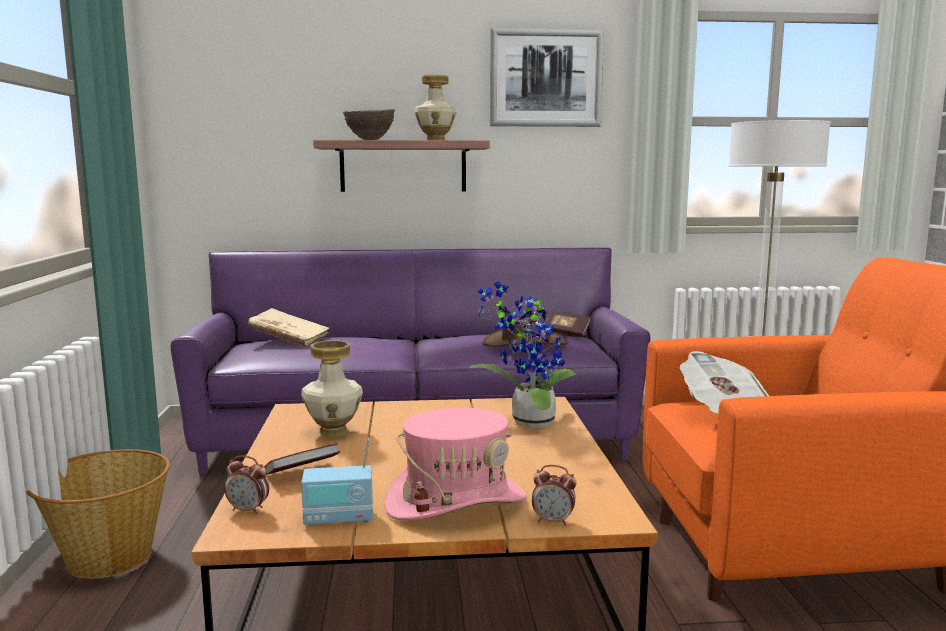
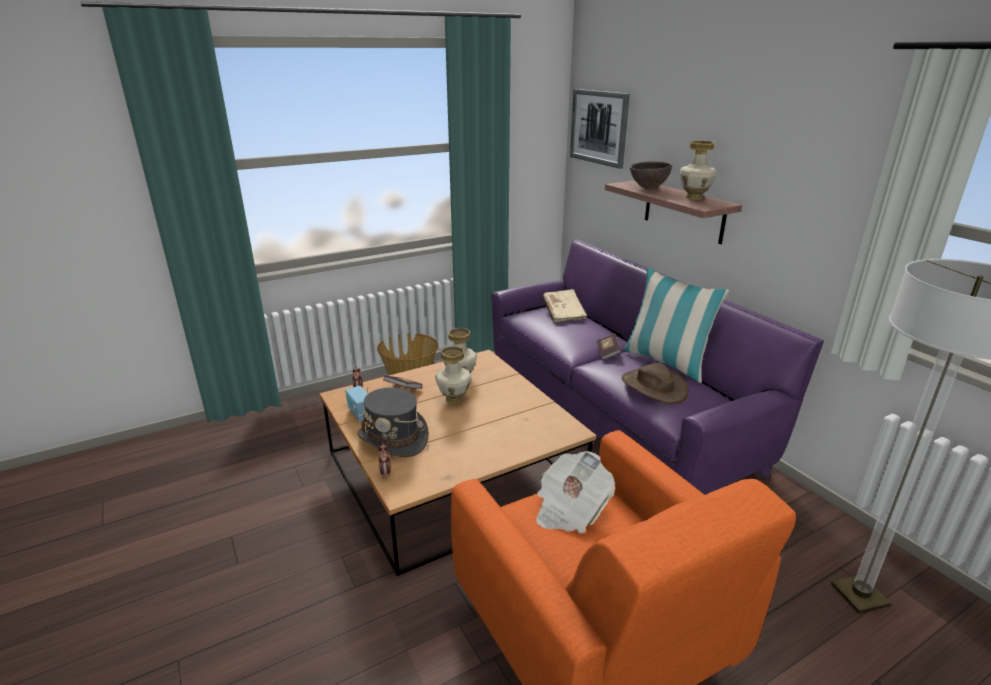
camera: 65 degrees right, 15 degrees up
(390, 445) = (454, 399): none -> vase
(456, 502) = (394, 438): pink hat -> grey hat
(476, 333) = (666, 362): none -> pillow
(527, 422) = (526, 432): potted plant -> none
(545, 78) = (807, 153): picture -> picture (599, 127)
(566, 333) = (712, 396): book -> book (607, 353)

